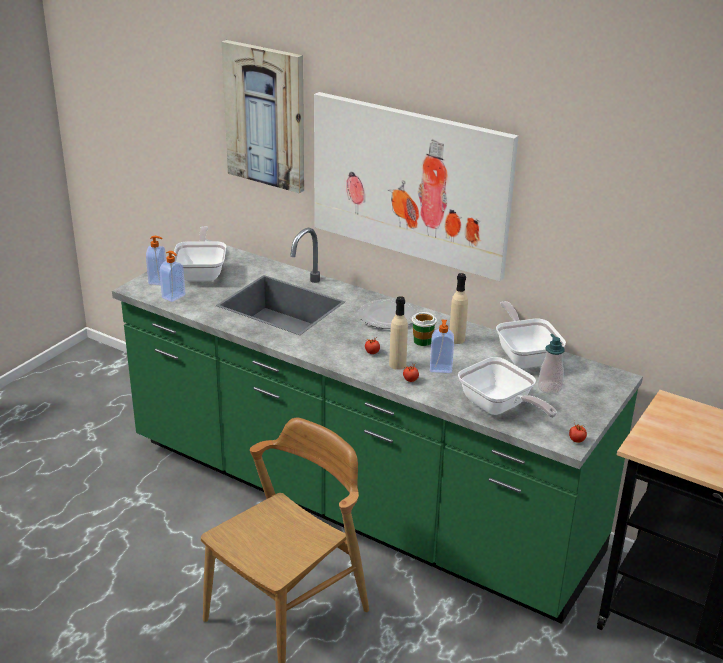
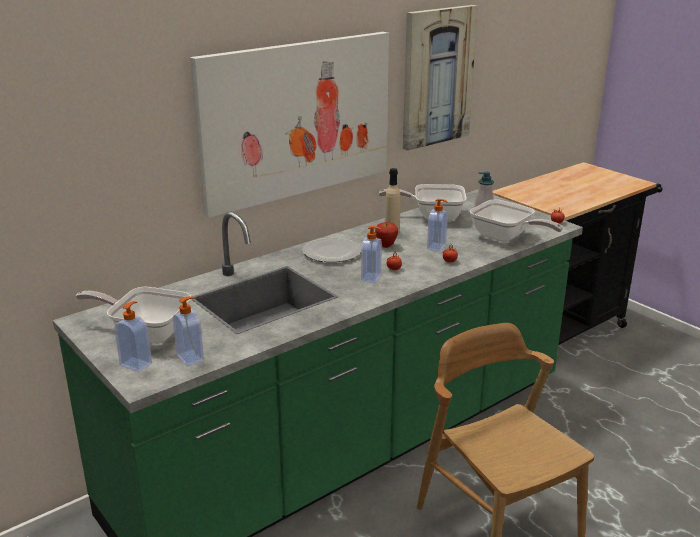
camera: 70 degrees left, 5 degrees down
(265, 116) = (120, 114): picture -> picture (437, 77)
(345, 344) = (372, 278): none -> soap dispenser
(397, 364) = (421, 262): beige bottle -> none
(422, 341) = (386, 246): cup -> apple
(499, 408) = (505, 238): frying pan -> frying pan turned 60 degrees clockwise

